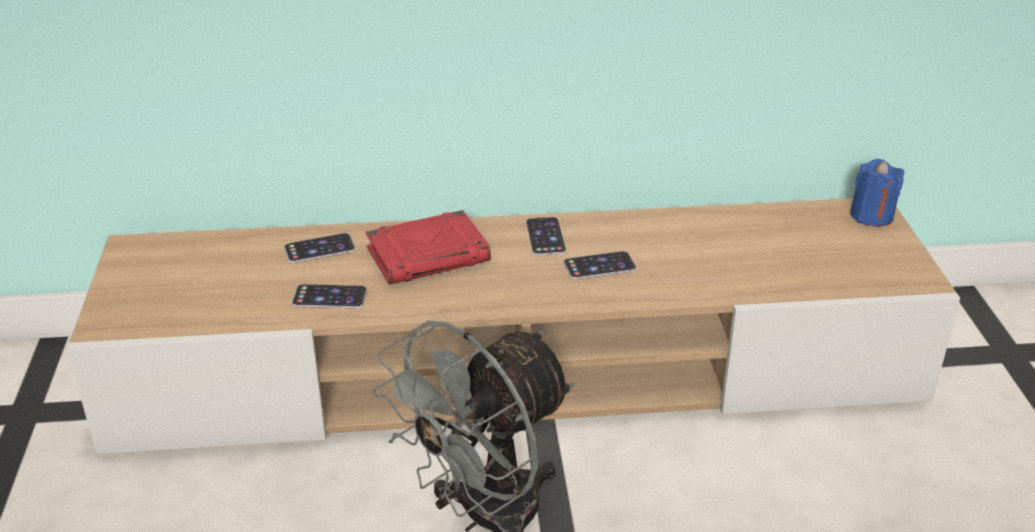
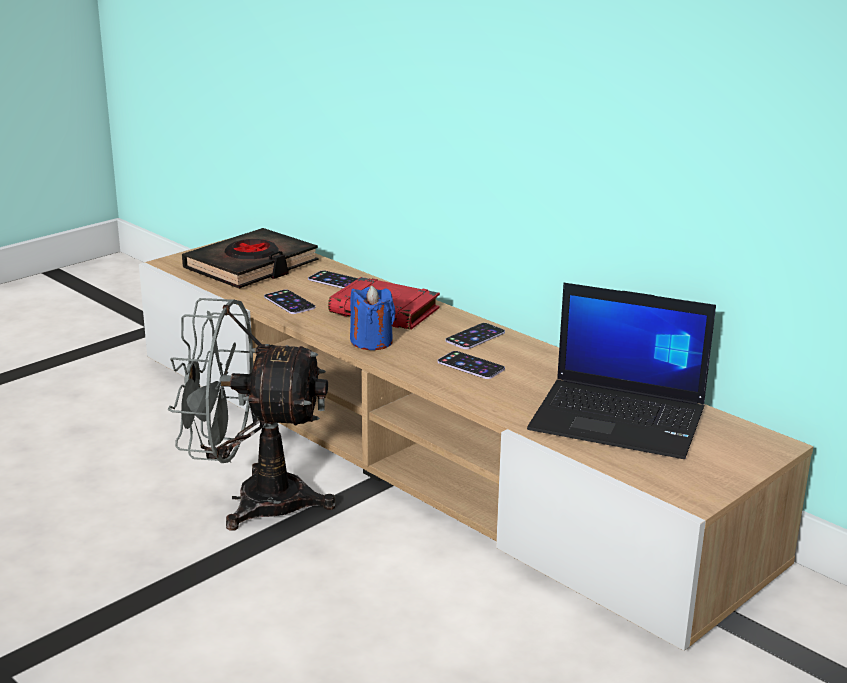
camera: 50 degrees right, 10 degrees down
(203, 280) = (251, 266): none -> black book
(772, 247) = (620, 419): none -> laptop
(871, 216) = (759, 446): blue candle -> blue candle (371, 342)

